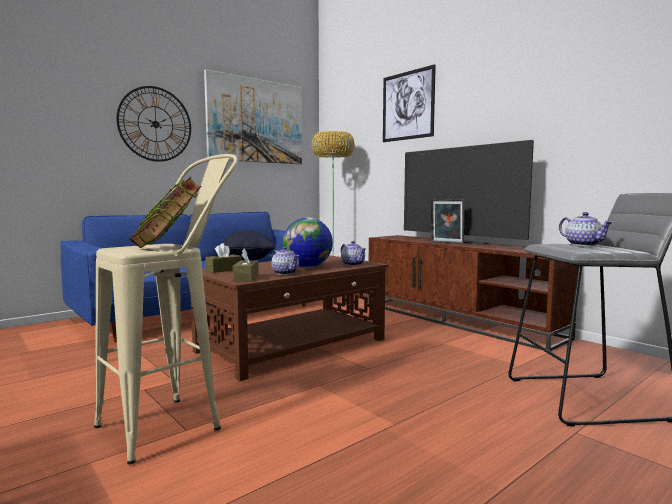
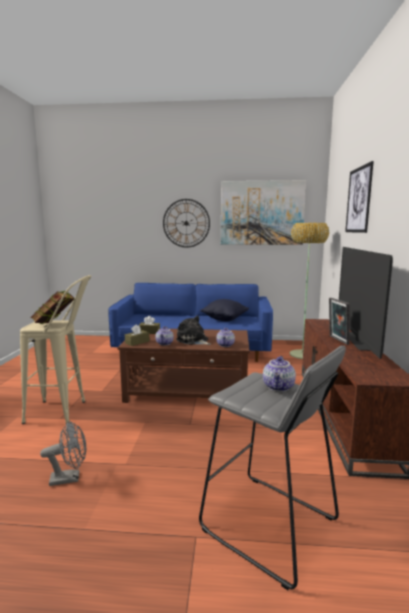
camera: 45 degrees right, 5 degrees up
(308, 267) = (193, 340): globe -> plush toy
(371, 468) = (70, 478): none -> grey fan

